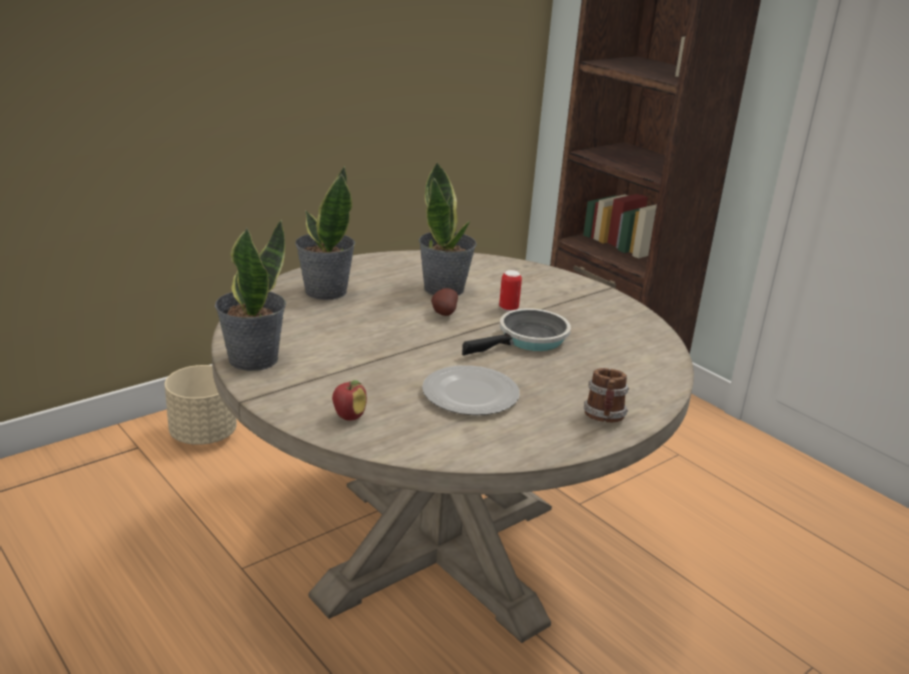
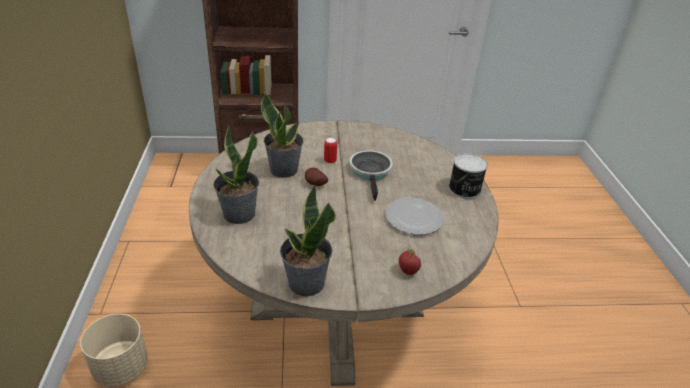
camera: 55 degrees left, 10 degrees up
(604, 418) = (464, 189): mug -> can

